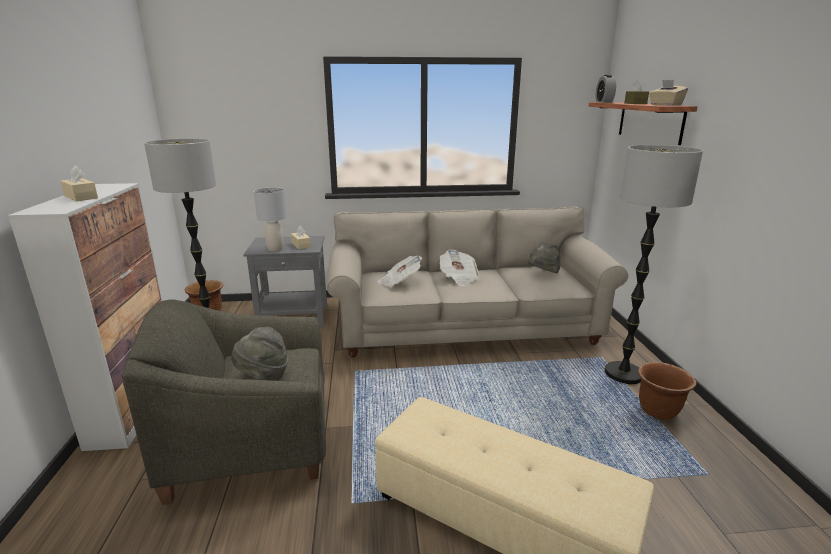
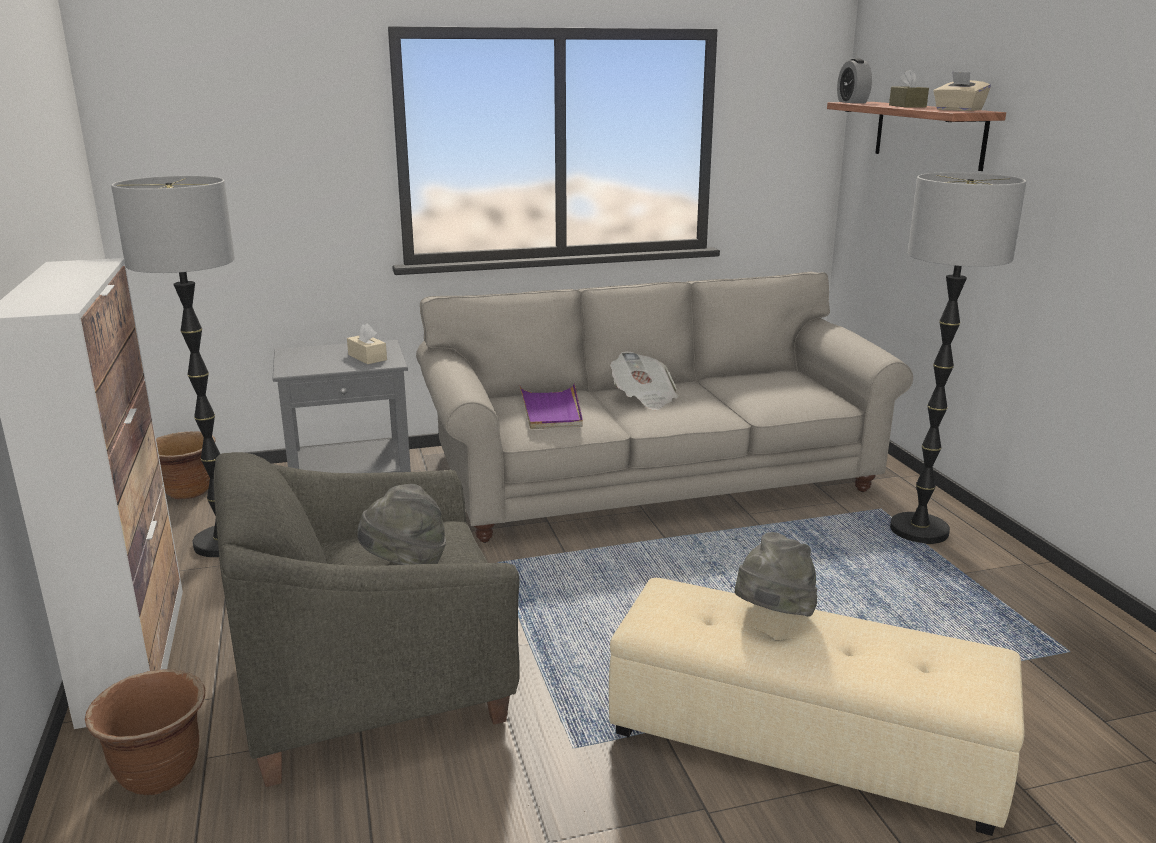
camera: 10 degrees left, 0 degrees up
(81, 197) = (60, 285): beige tissue box -> none
(275, 249) = (325, 366): grey table lamp -> none
(399, 282) = (551, 410): newspaper -> purple tray
(543, 274) = (776, 384): grey hat -> grey hat (772, 616)
(658, 411) = (981, 576): brown planter -> brown planter (160, 773)

